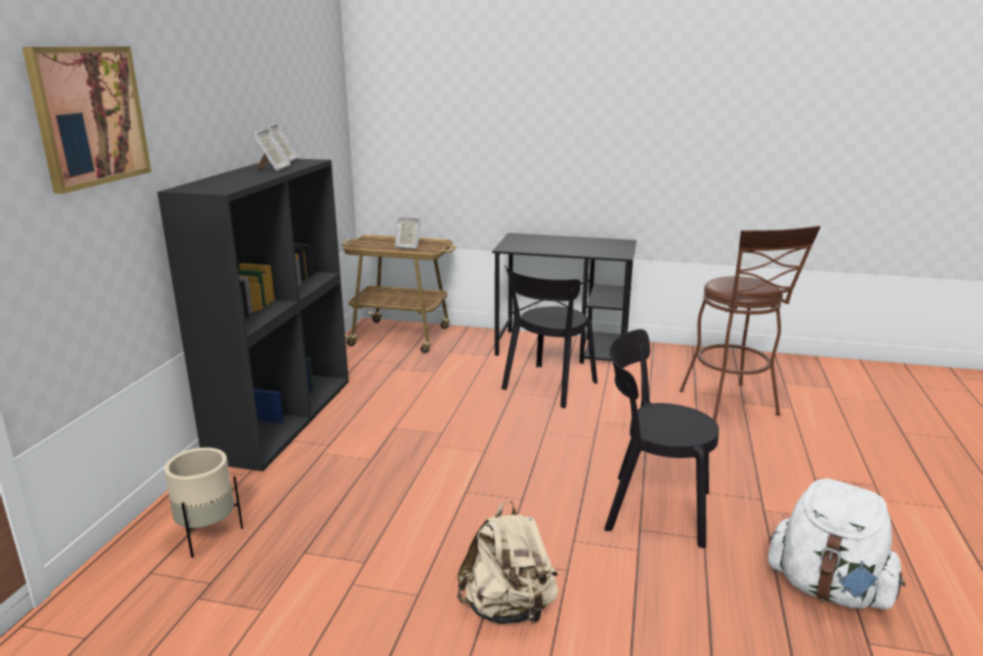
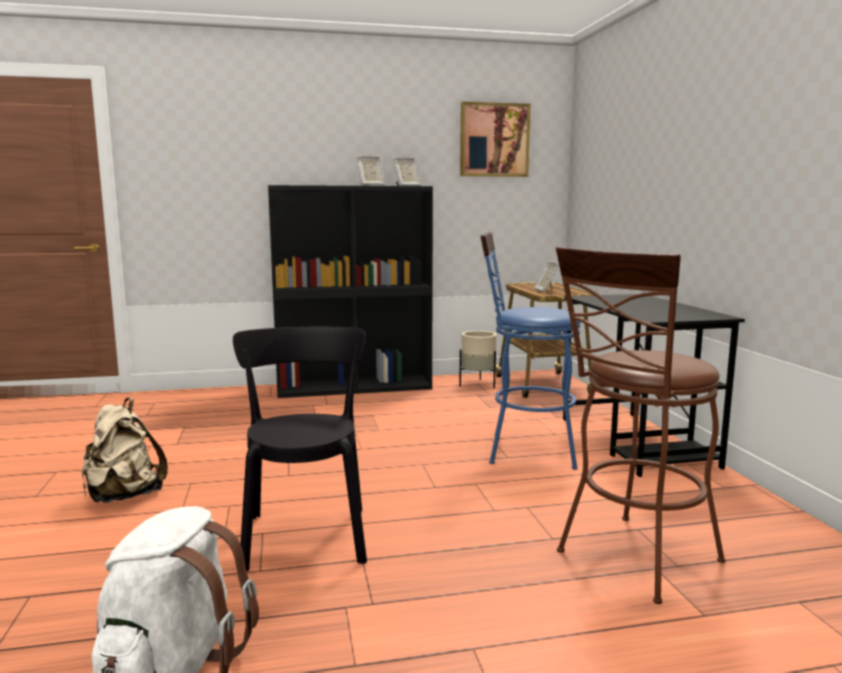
camera: 65 degrees right, 10 degrees down
(89, 116) = (221, 132): picture -> picture (494, 140)
(208, 535) = (195, 404): beige planter -> beige planter (478, 384)
(547, 387) = (523, 450): black chair -> blue stool

